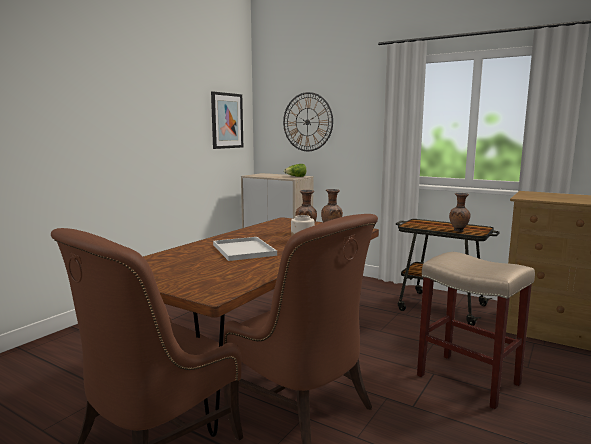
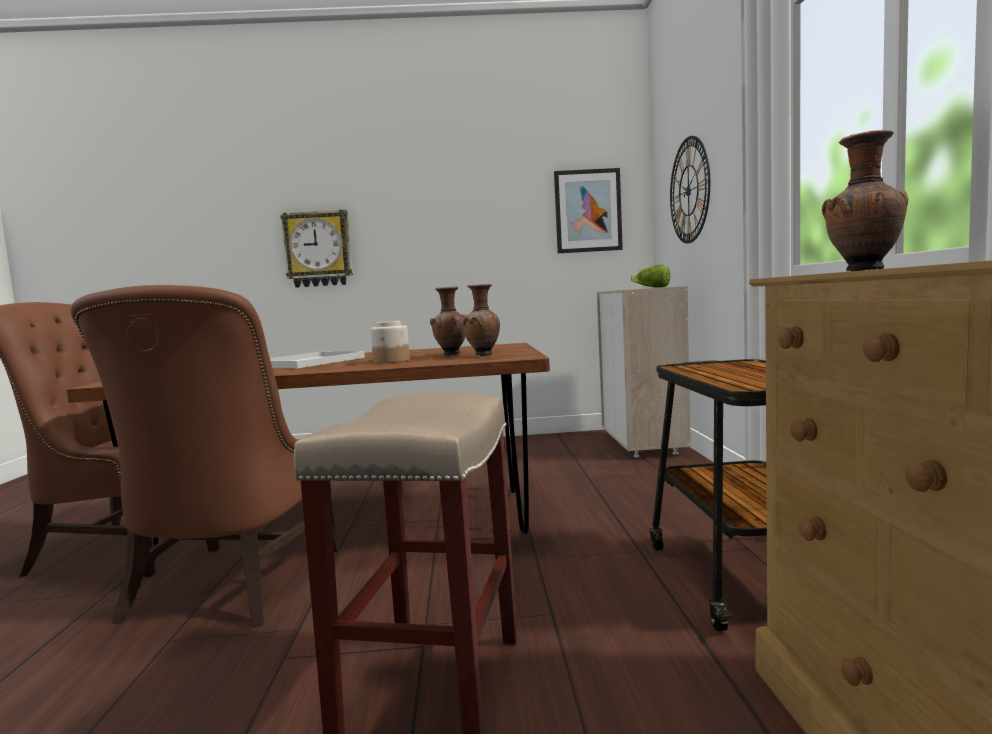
camera: 55 degrees right, 5 degrees down
(51, 140) = (318, 249): none -> wall clock
(459, 231) = (732, 381): brown vase -> brown vase (864, 271)

